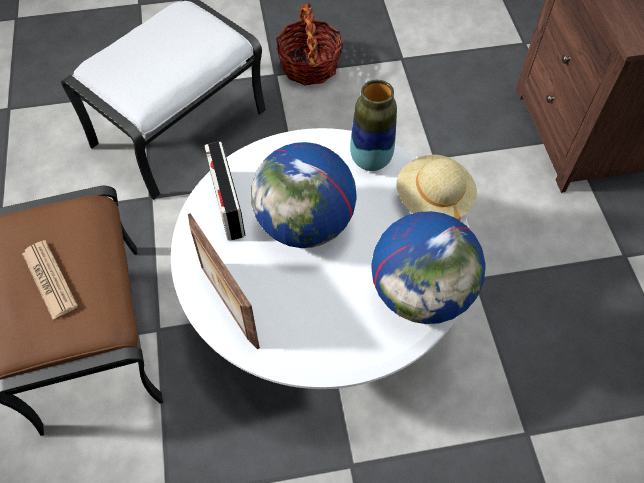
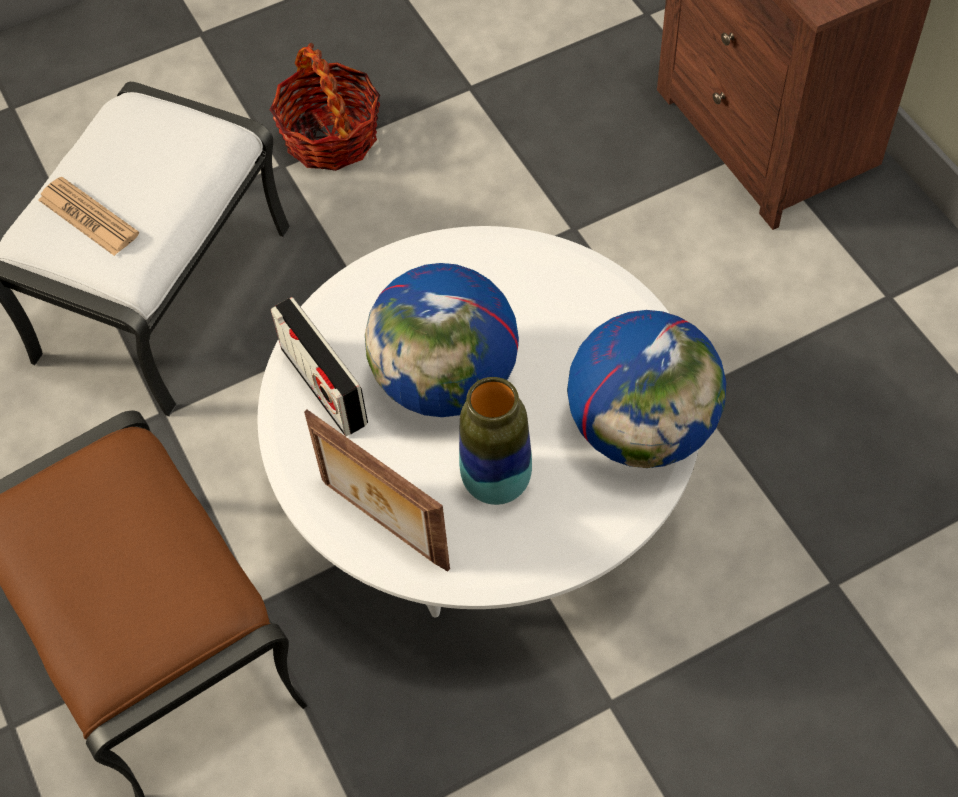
camera: 15 degrees left, 0 degrees up
(49, 279) = (112, 568): newspaper -> newspaper (88, 217)
(371, 160) = (504, 262): vase -> vase (496, 482)
(433, 200) = (612, 294): beige hat -> none

